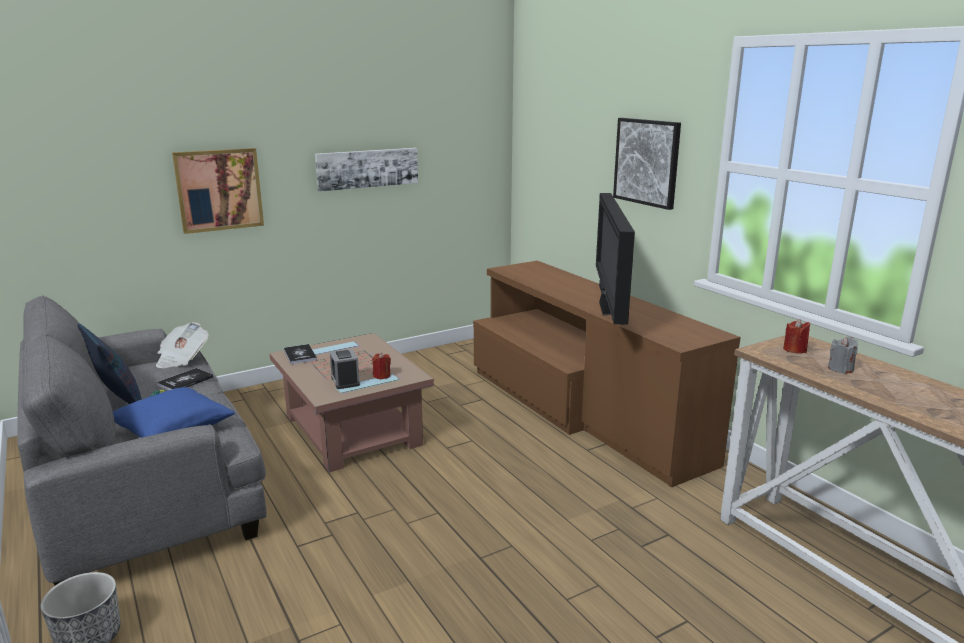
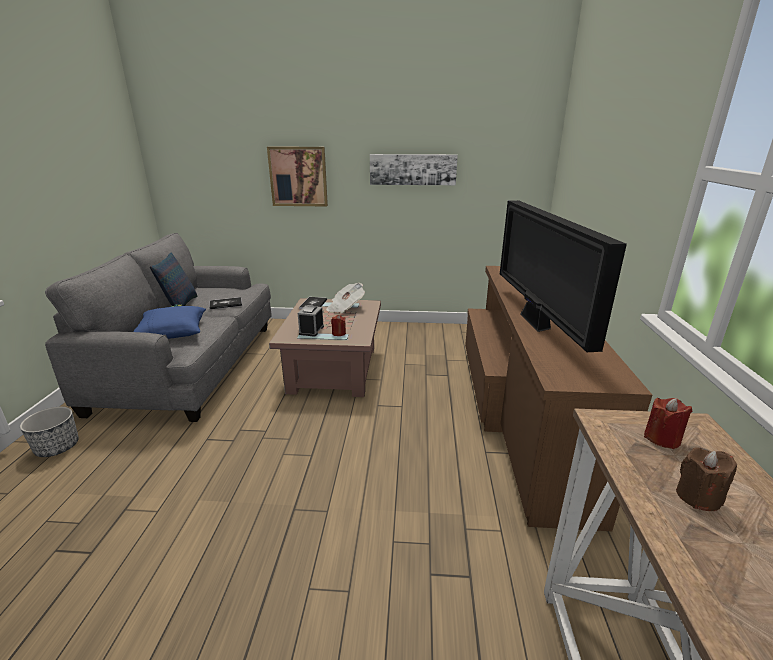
camera: 35 degrees right, 5 degrees up
(182, 359) = (245, 290): newspaper -> newspaper (345, 308)
(607, 309) = (535, 323): television -> television turned 45 degrees counterclockwise
(647, 162) = (636, 170): picture -> none
(840, 369) = (698, 497): grey candle -> brown candle

